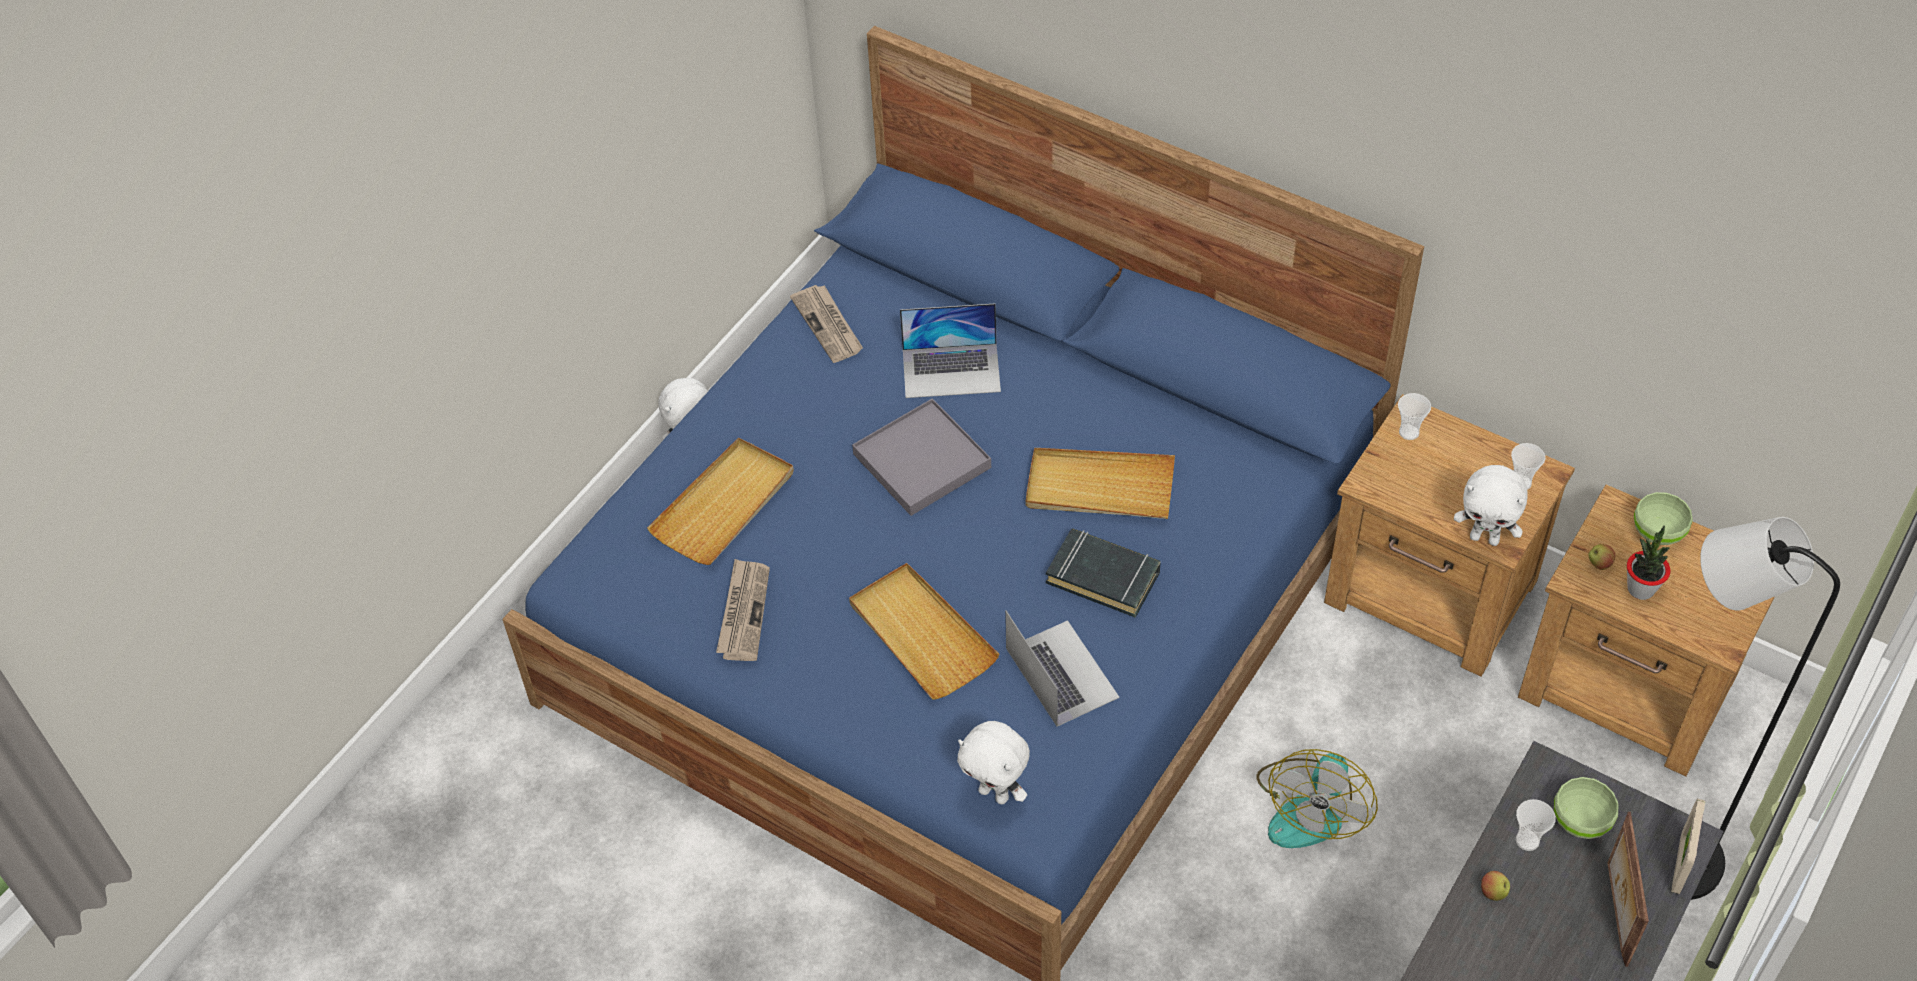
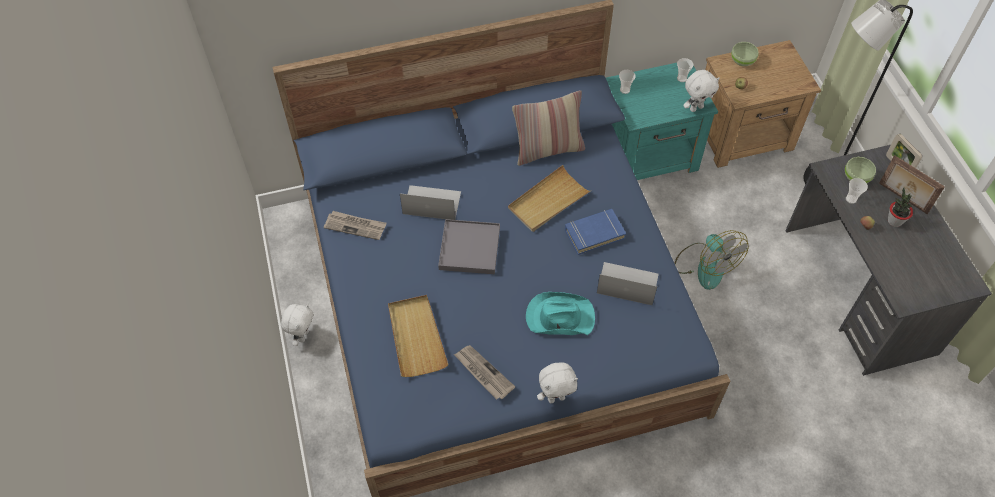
camera: 50 degrees left, 5 degrees up
(921, 634) = (559, 317): beige tray -> turquoise hat
(951, 370) = (431, 203): laptop -> laptop turned 120 degrees counterclockwise
(995, 793) = (664, 351): white plush toy -> white plush toy (556, 398)
(1103, 577) = (594, 234): black book -> blue book
(1188, 425) = (548, 150): none -> pillow
(1432, 595) = (649, 155): brown nightstand -> turquoise nightstand
(1640, 589) = (761, 85): potted plant -> potted plant (894, 221)

